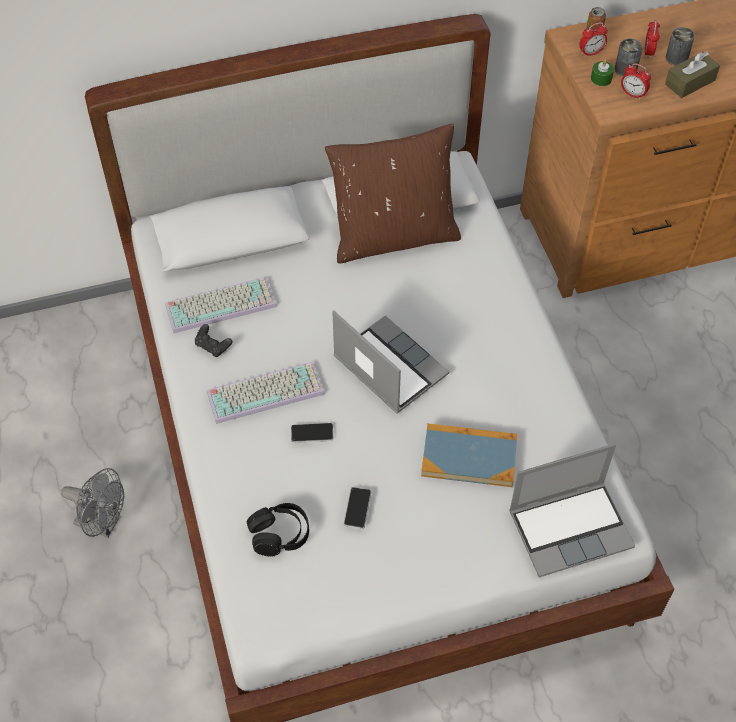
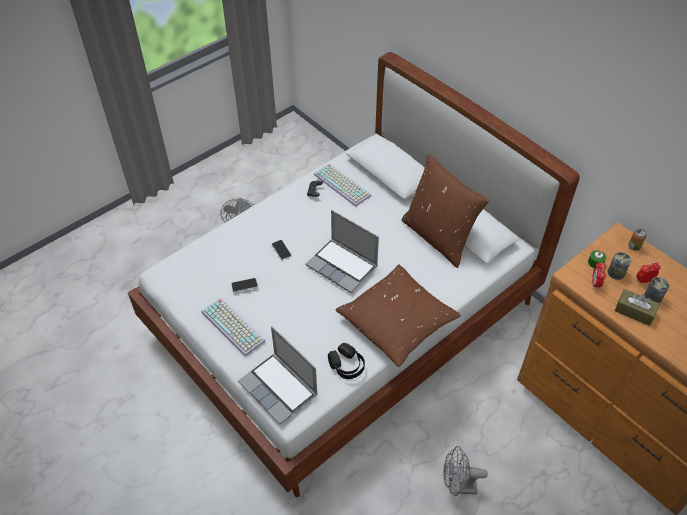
camera: 65 degrees right, 5 degrees down
(266, 391) = (298, 222): keyboard -> keyboard (234, 326)
(279, 534) = (214, 259): black headphones -> black headphones (346, 365)
(388, 366) = (343, 266): laptop -> laptop turned 105 degrees clockwise
(469, 457) = (303, 324): book -> none
(518, 343) = (397, 321): none -> brown pillow
(591, 53) = (615, 250): alarm clock -> none
(686, 430) = (457, 487): none -> grey fan

